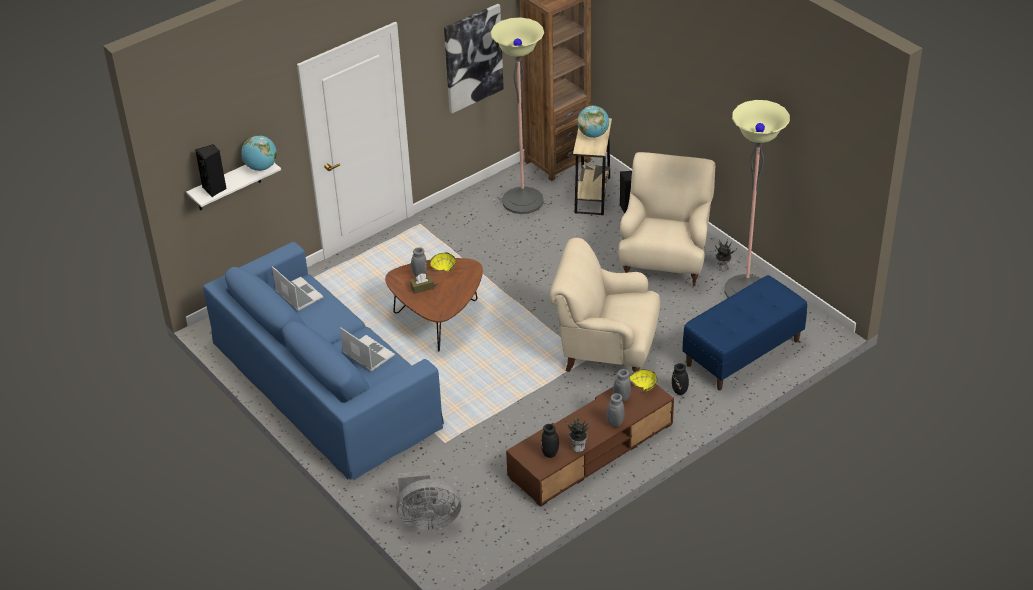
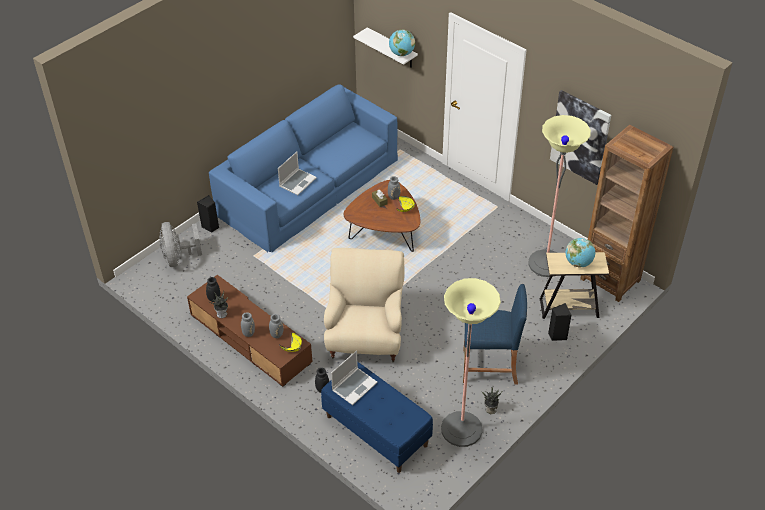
camera: 80 degrees right, 5 degrees up
(215, 189) = (371, 38): black speaker -> black speaker (211, 227)
(298, 295) = (357, 138): laptop -> laptop (354, 386)
(665, 260) = (490, 367): beige armchair -> blue stool

